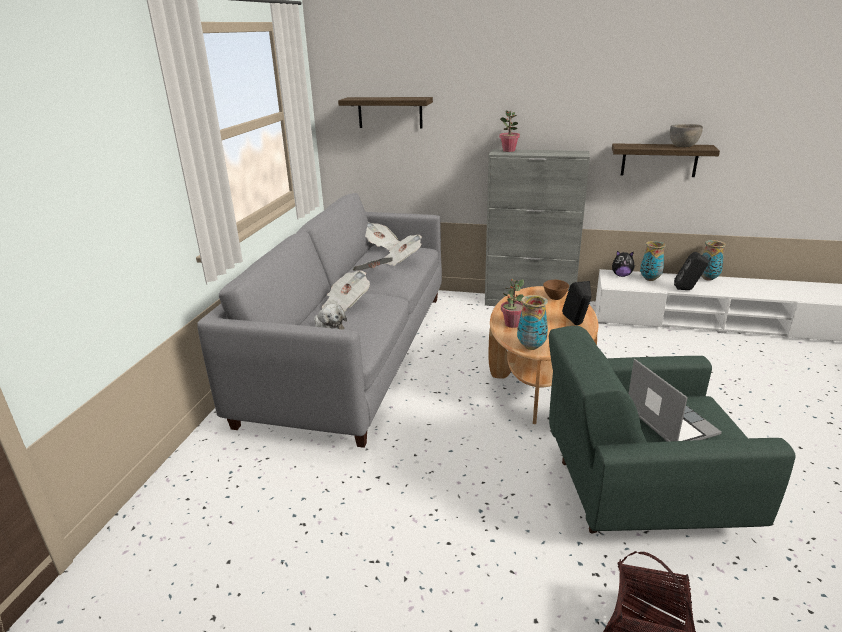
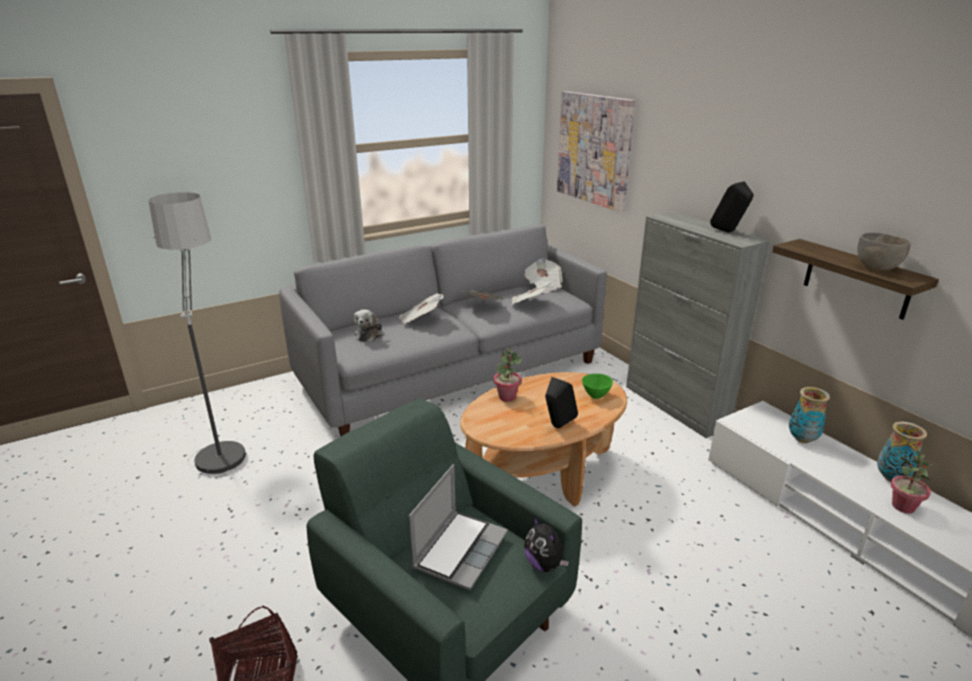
camera: 45 degrees right, 0 degrees up
(240, 523) = (220, 439): none -> floor lamp
(390, 112) = (594, 149): shelf -> picture
(508, 150) = (680, 217): potted plant -> potted plant (903, 507)
(531, 346) = (478, 421): vase -> none
(554, 297) = (596, 395): brown bowl -> green bowl
(621, 275) = (774, 419): plush toy -> plush toy (544, 564)
(688, 290) = (827, 474): black speaker -> black speaker (728, 232)

